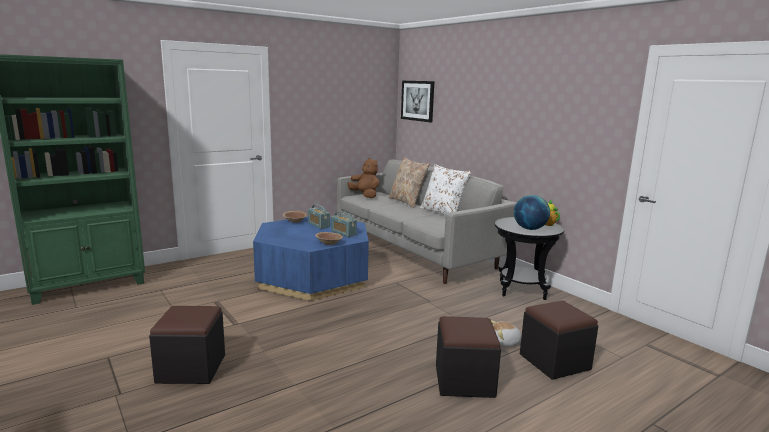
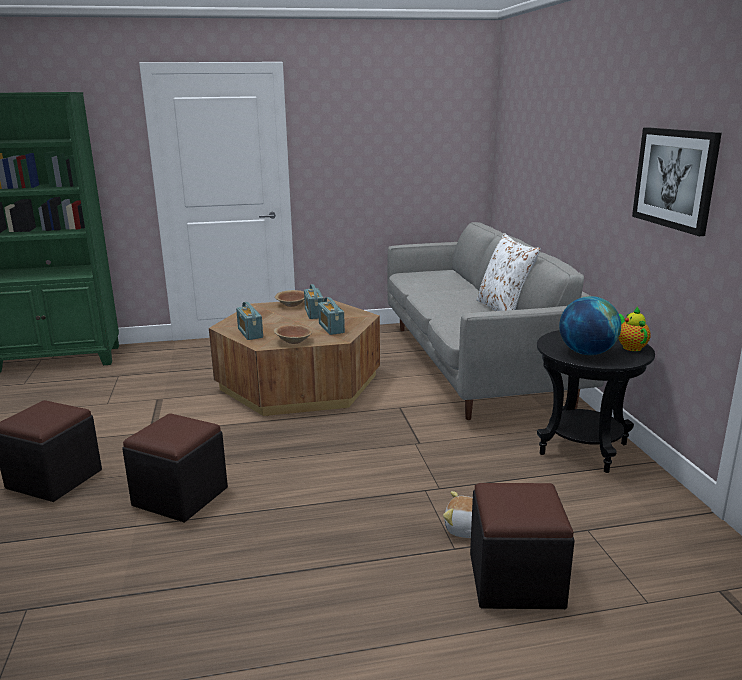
camera: 25 degrees right, 5 degrees up
(290, 241) = (250, 333): none -> radio
(313, 277) = (299, 383): blue coffee table -> brown coffee table
(365, 196) = (422, 274): brown plush toy -> none
(407, 202) = (471, 288): beige pillow -> none
(417, 100) = (513, 132): picture -> picture (675, 178)
(464, 381) = (346, 575): black ottoman -> black ottoman (180, 497)

